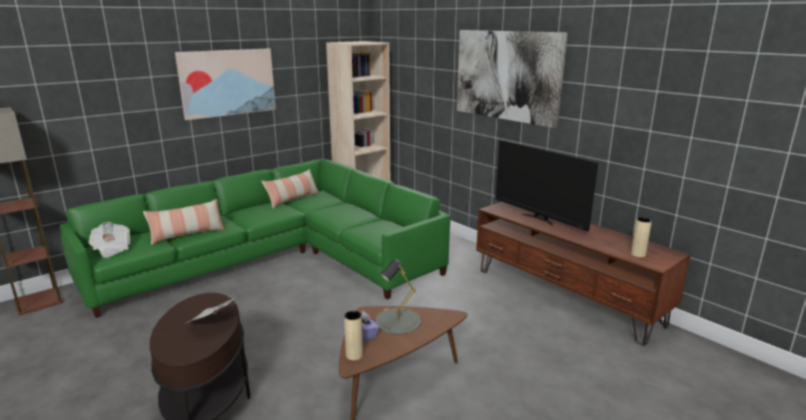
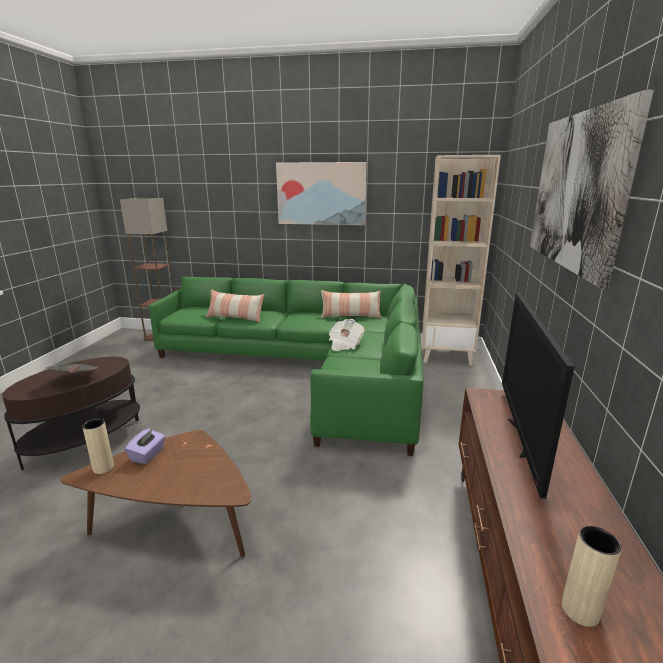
camera: 50 degrees right, 0 degrees up
(112, 249) = (185, 312): newspaper -> newspaper (345, 344)
(398, 321) = (189, 463): grey table lamp -> none

